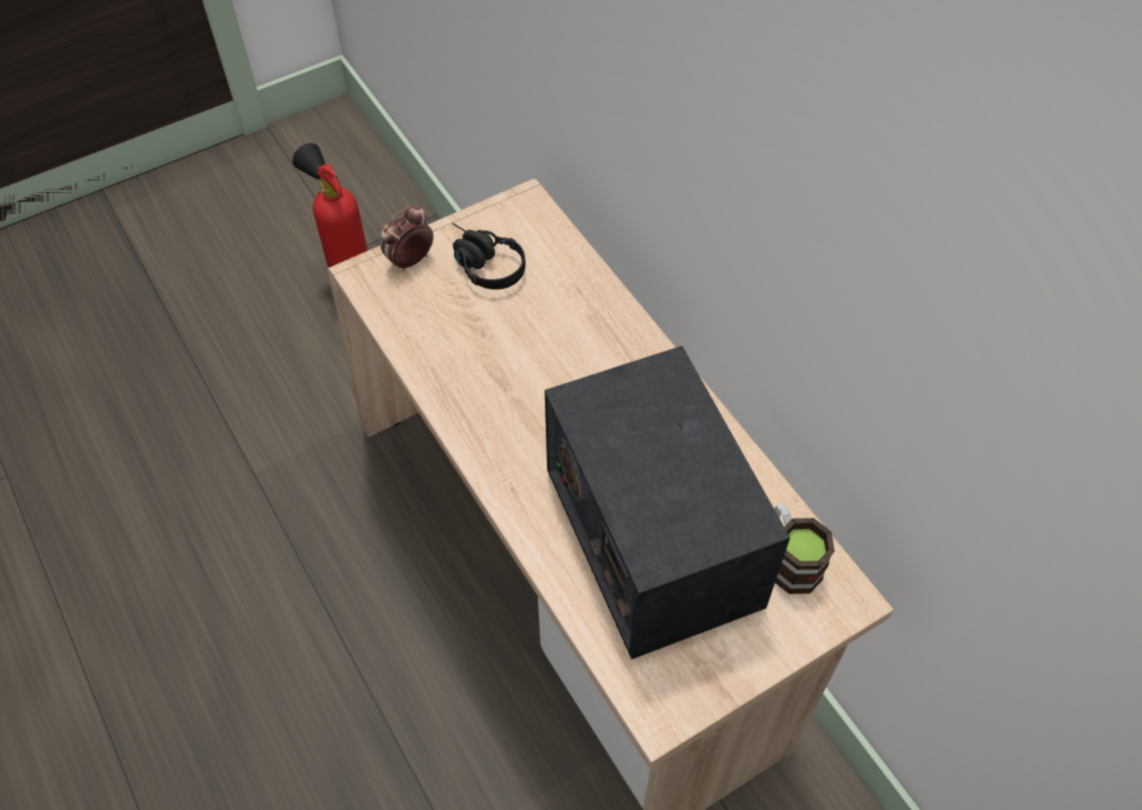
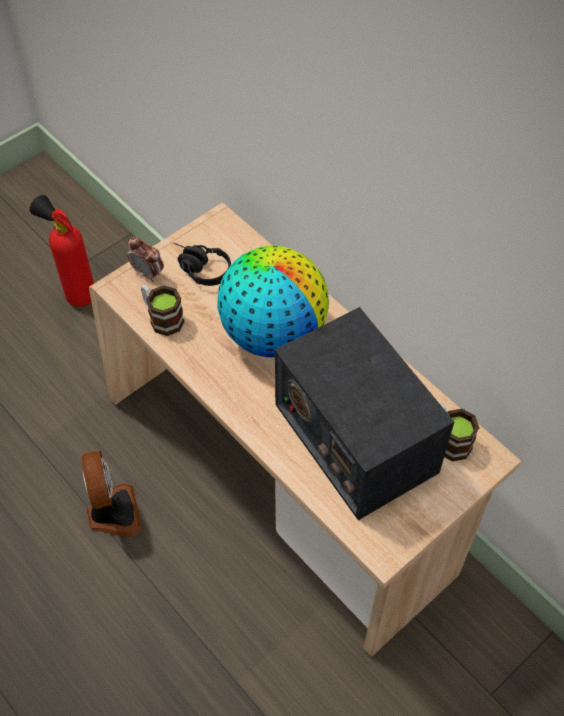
camera: 10 degrees left, 0 degrees up
(335, 583) = (112, 513): none -> fan
(410, 261) = (148, 273): alarm clock -> alarm clock turned 90 degrees counterclockwise
(415, 324) = (162, 318): none -> mug
(565, 368) = (273, 333): none -> globe

